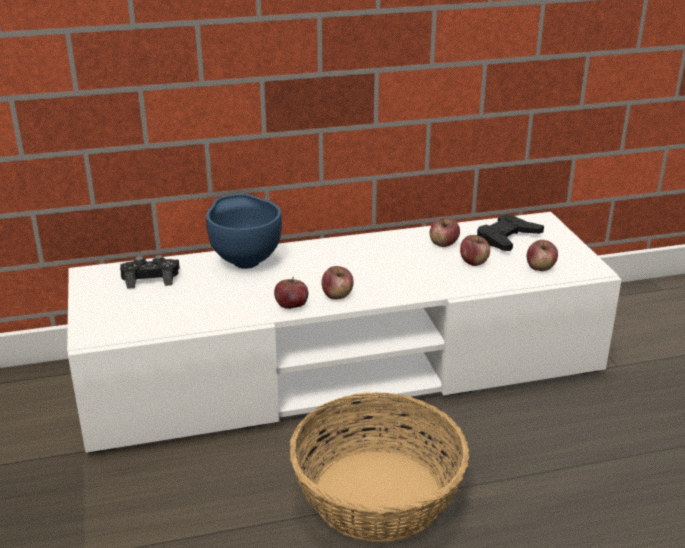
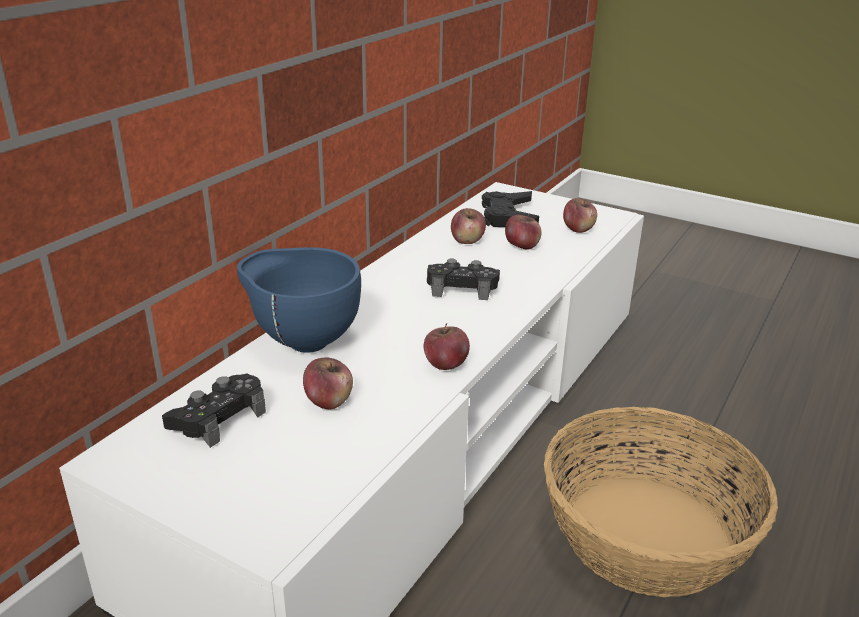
camera: 45 degrees left, 0 degrees up
(337, 295) = (468, 331): apple -> apple (329, 401)
(382, 270) = (462, 287): none -> black game controller

